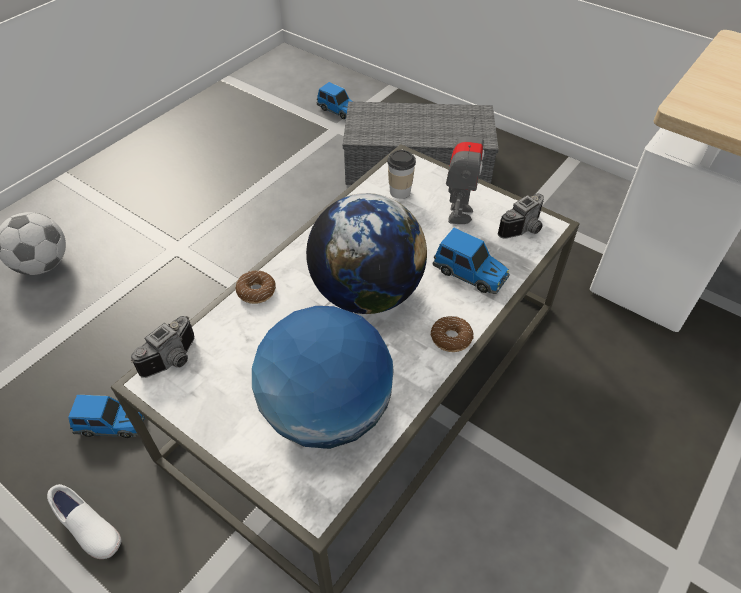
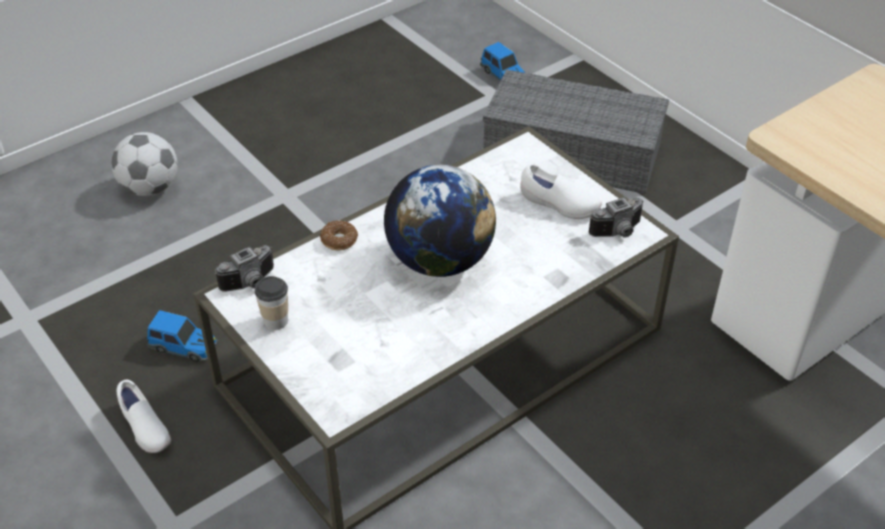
camera: 15 degrees right, 5 degrees down
(326, 412) = (368, 349): globe -> none
(400, 192) = (508, 174): cup -> cup (275, 320)
(451, 338) = (502, 313): donut -> none
(458, 213) = (559, 205): toy robot -> white shoe
(470, 273) = (545, 262): toy car -> none

